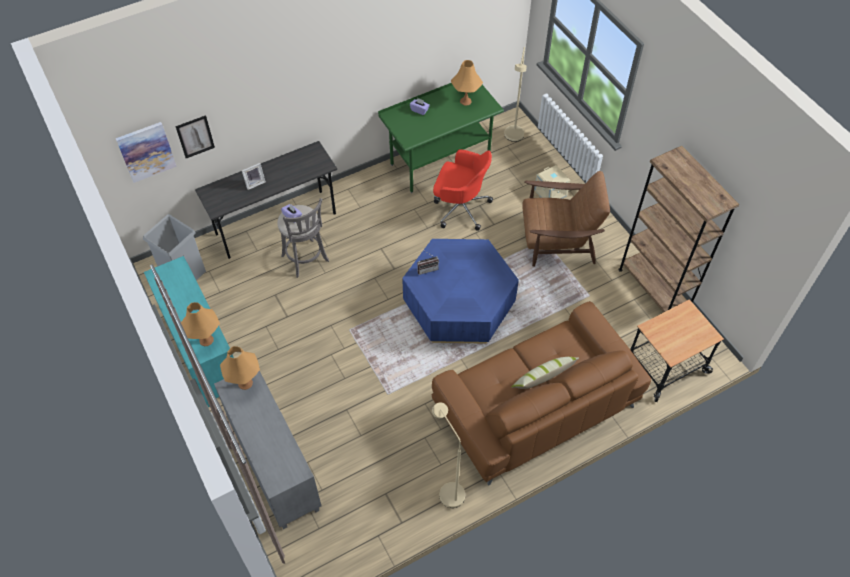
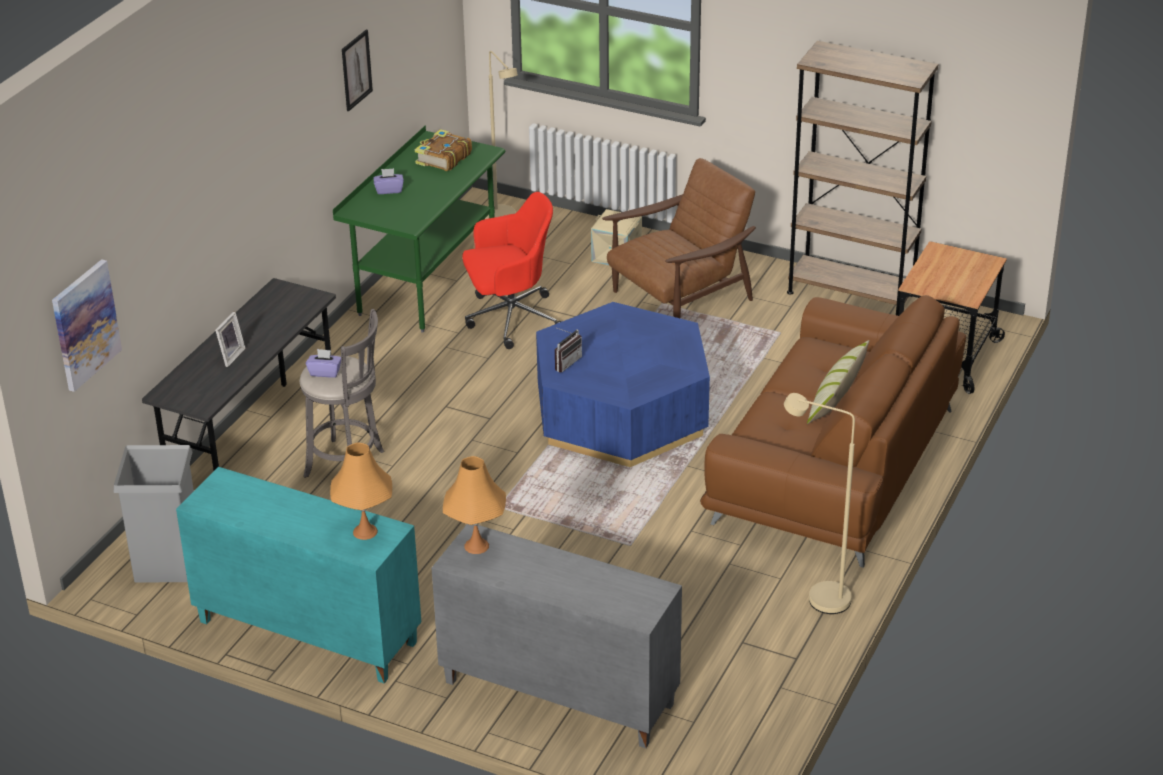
camera: 35 degrees left, 20 degrees down
(195, 136) = (138, 286): picture -> picture (356, 70)
(465, 101) = (443, 158): orange table lamp -> book

